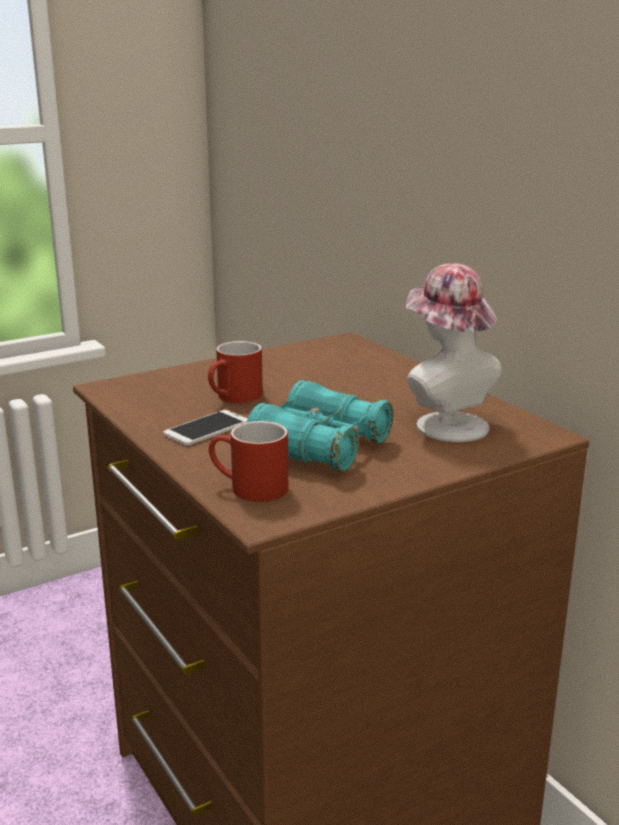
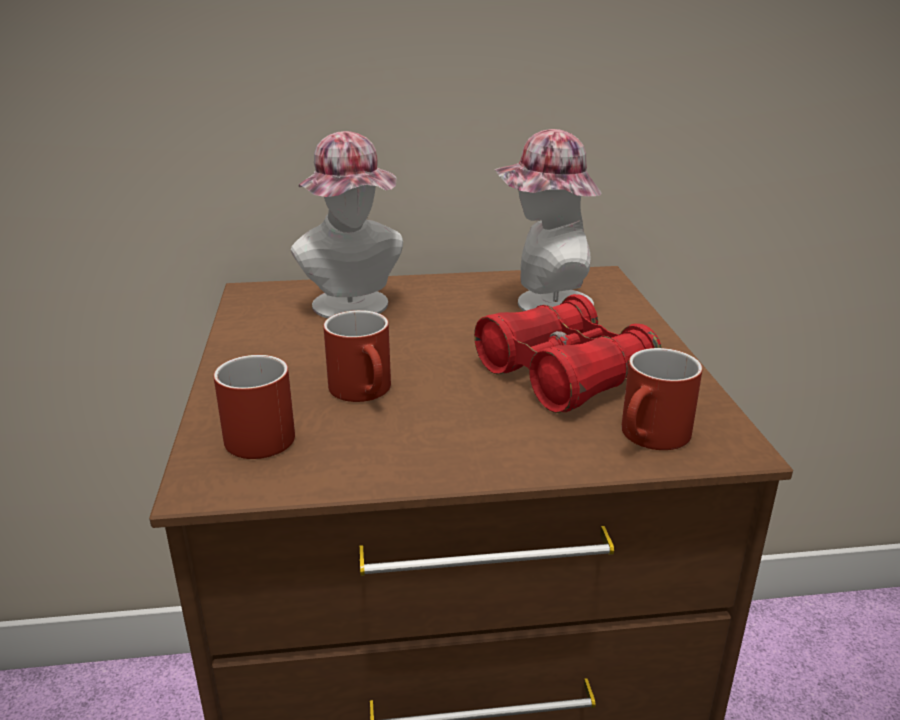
camera: 65 degrees left, 5 degrees up
(163, 384) = (255, 433): none -> red mug
(206, 428) = (450, 431): phone -> none
(320, 448) = (563, 375): turquoise binoculars -> red binoculars
(354, 370) = (354, 308): none -> hat

